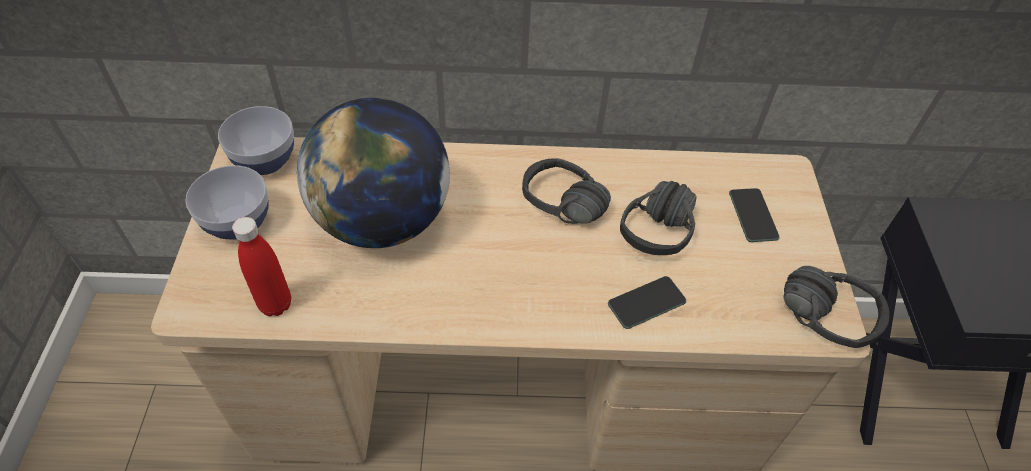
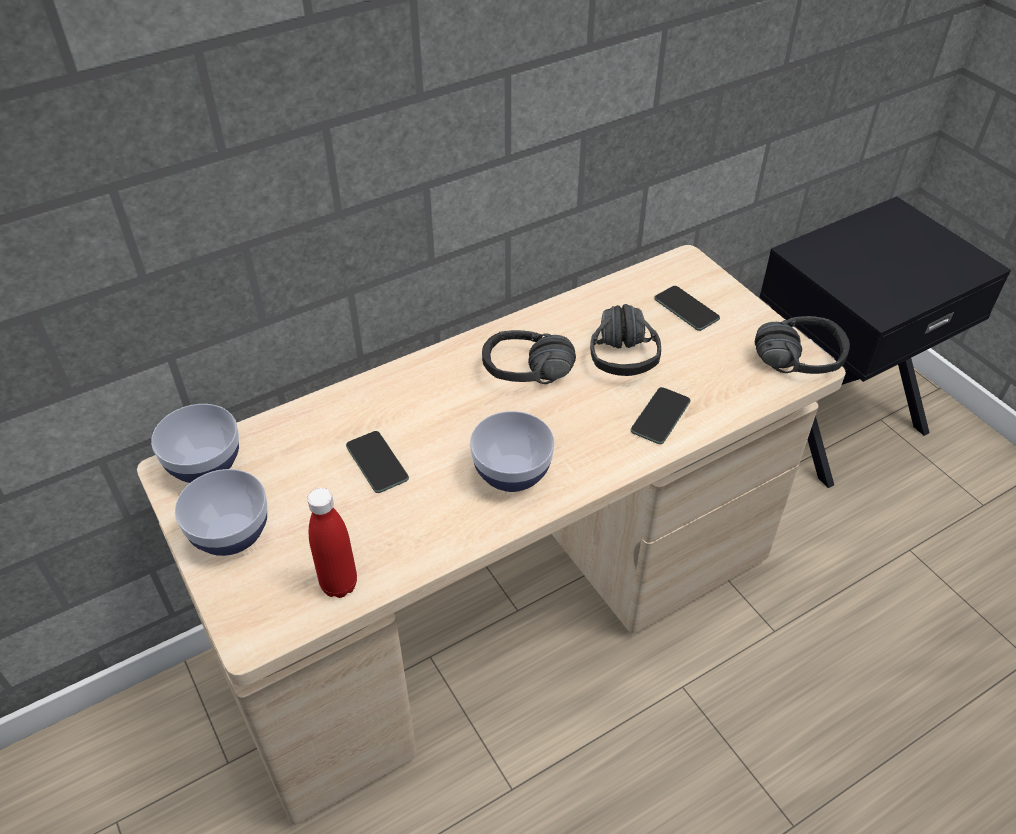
camera: 30 degrees left, 5 degrees down
(383, 220) = (377, 462): globe -> phone
(477, 286) = (512, 473): none -> bowl

